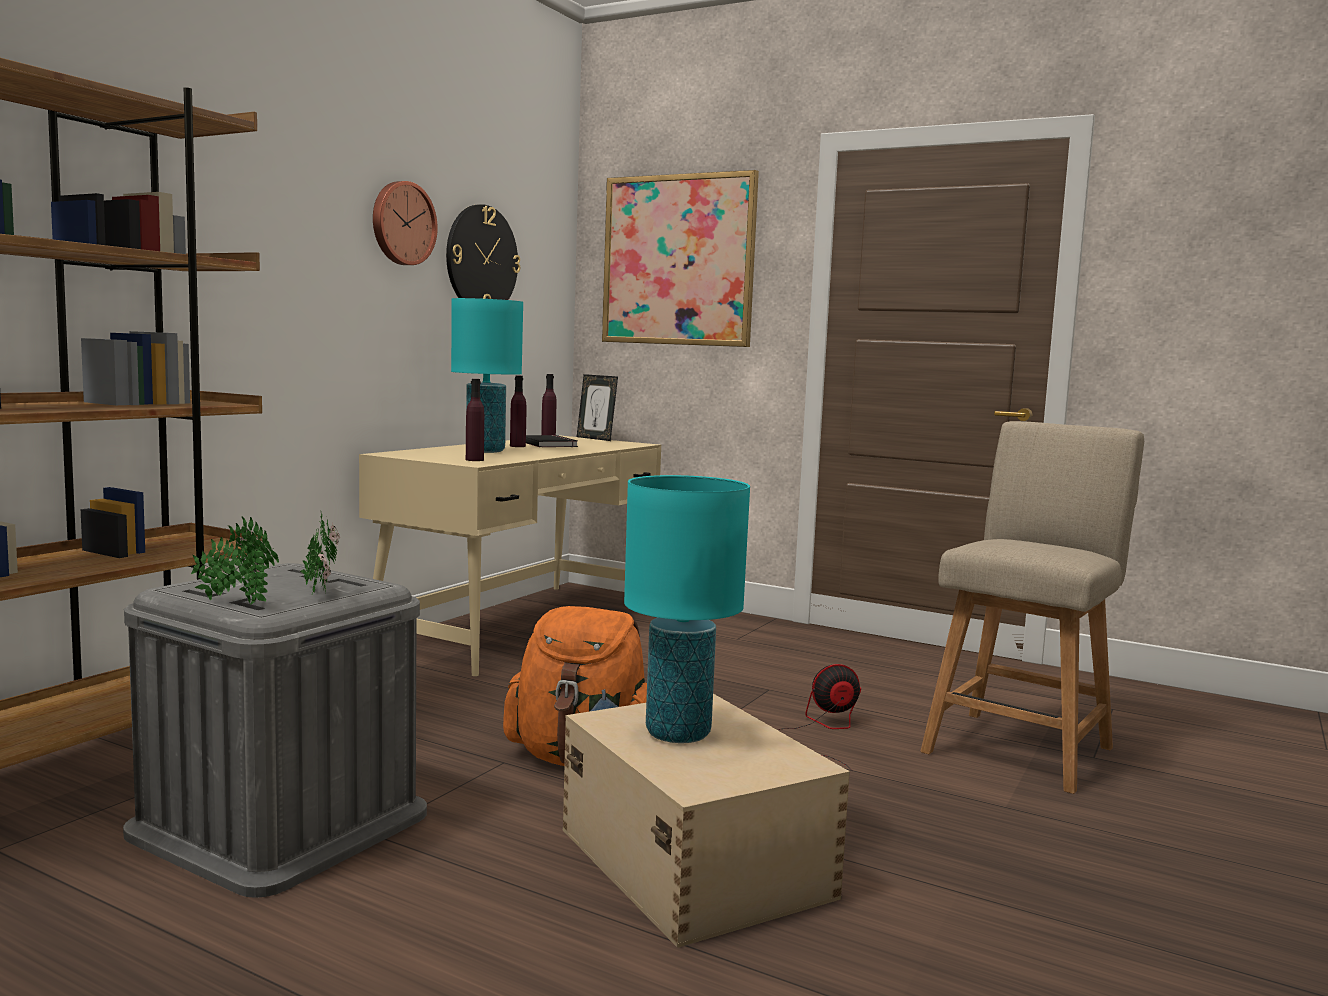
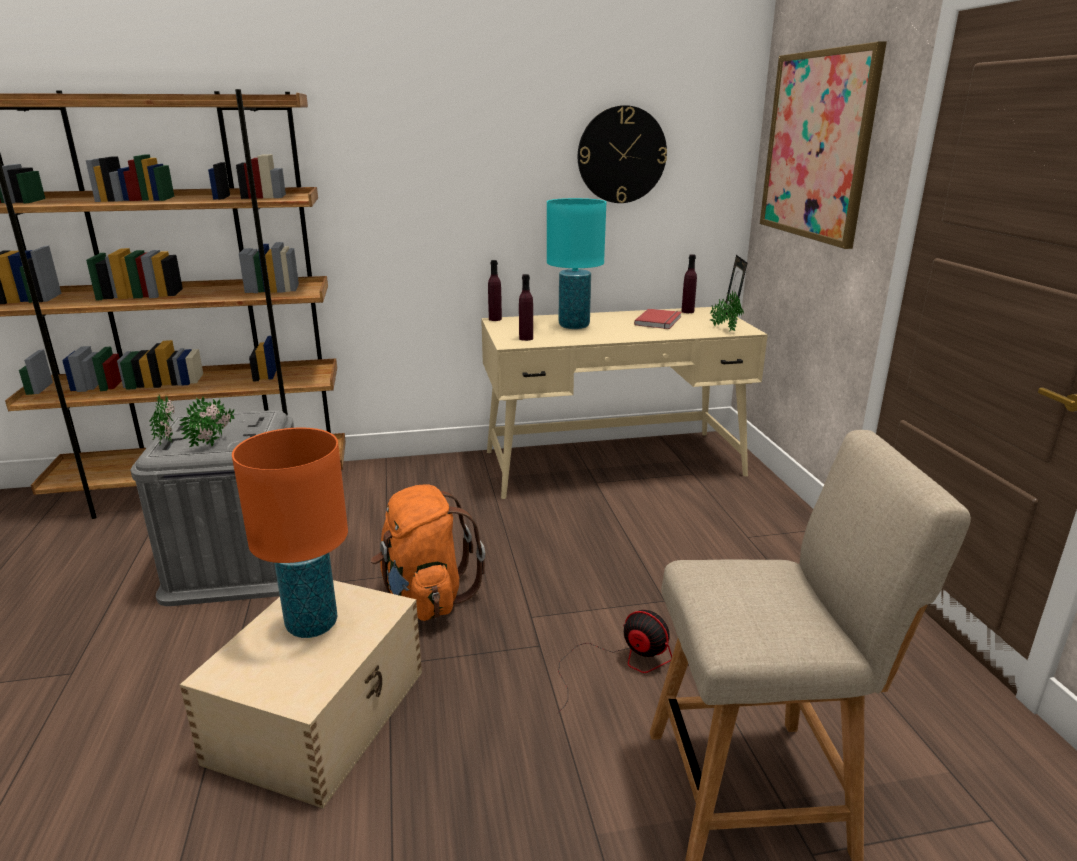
camera: 50 degrees right, 15 degrees up
(402, 223) = (526, 136): wall clock -> none
(517, 446) = (622, 321): purple bottle -> purple bottle (495, 319)
(549, 444) = (660, 321): black book -> red book
(621, 444) = (724, 329): none -> potted plant
(678, 733) = (312, 624): turquoise table lamp -> orange table lamp

